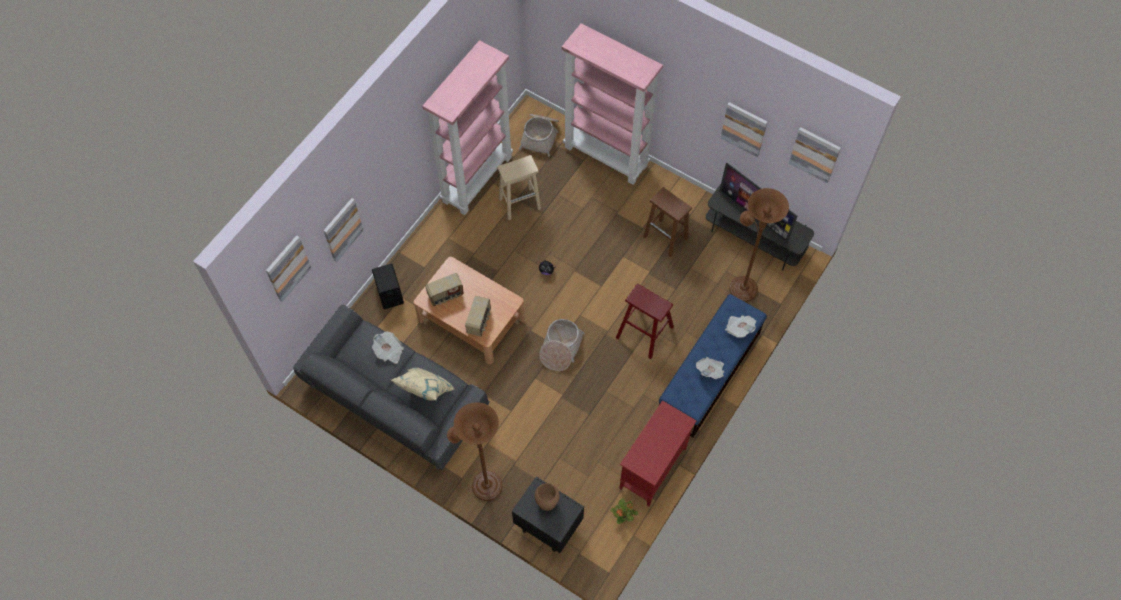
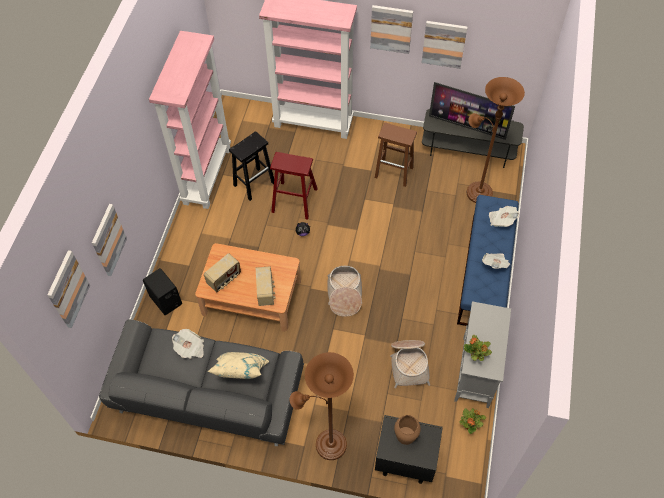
camera: 20 degrees left, 5 degrees down
(520, 203) = (254, 183): beige stool -> black stool
(540, 136) = (249, 124): basket -> basket (409, 364)
(640, 453) = (475, 356): none -> potted plant
(644, 332) = (412, 256): red stool -> red stool (294, 200)
(652, 469) = (475, 372): red cabinet -> grey cabinet
(815, 154) = (517, 43): picture -> picture (391, 29)

